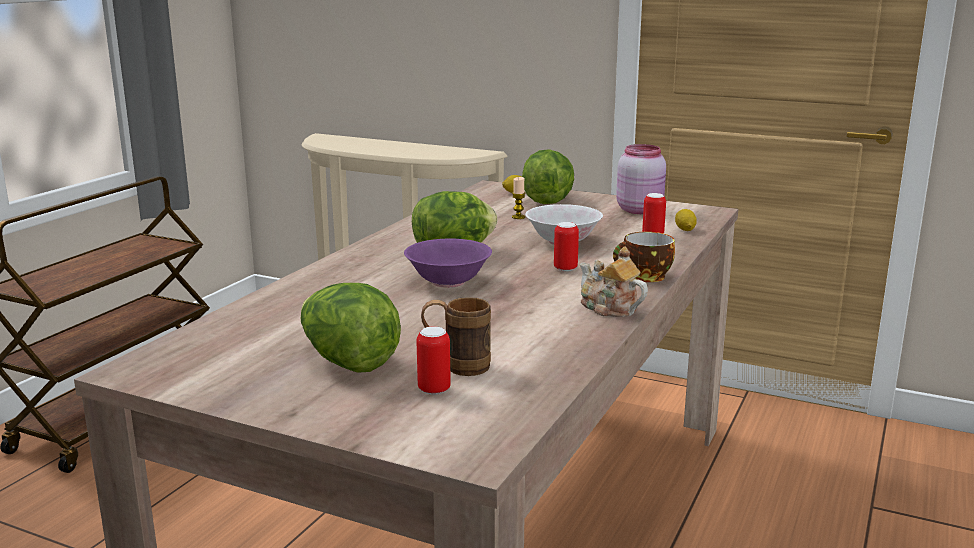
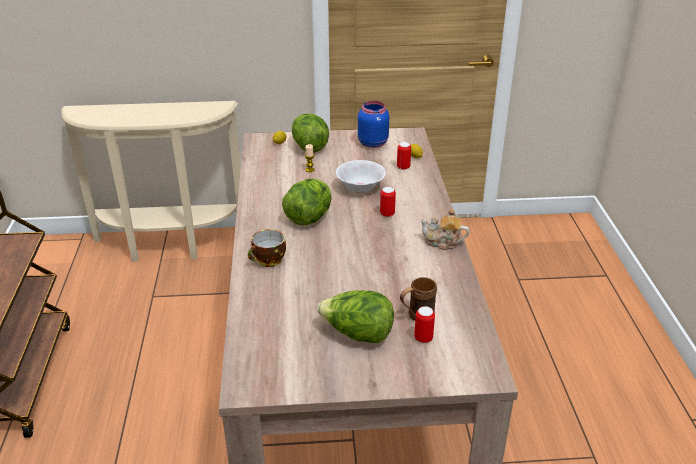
camera: 30 degrees left, 15 degrees up
(448, 282) = (335, 247): purple bowl -> none
(640, 210) = (373, 143): pink jar -> blue jar
(644, 277) = (434, 209): cup -> cup (268, 261)

